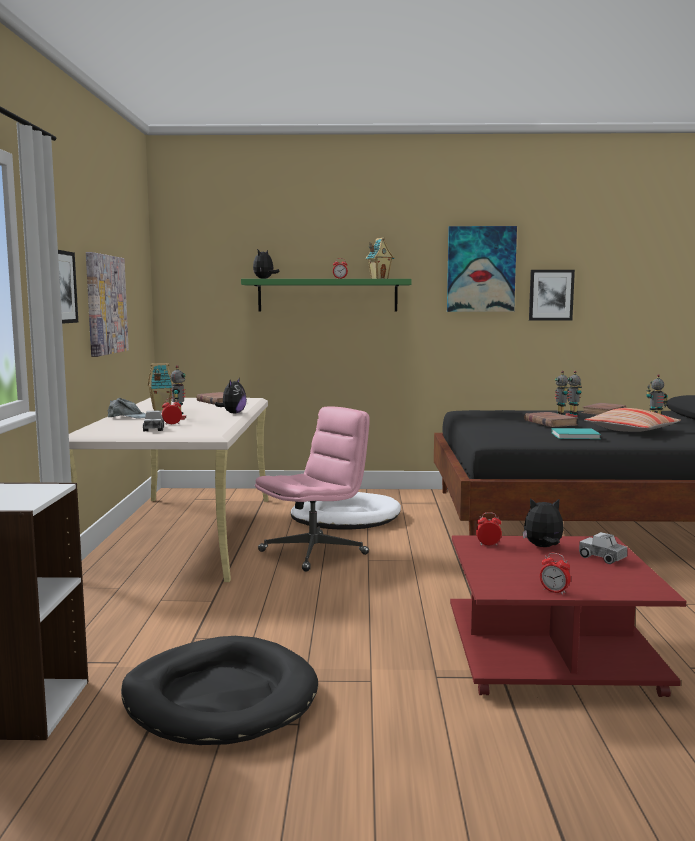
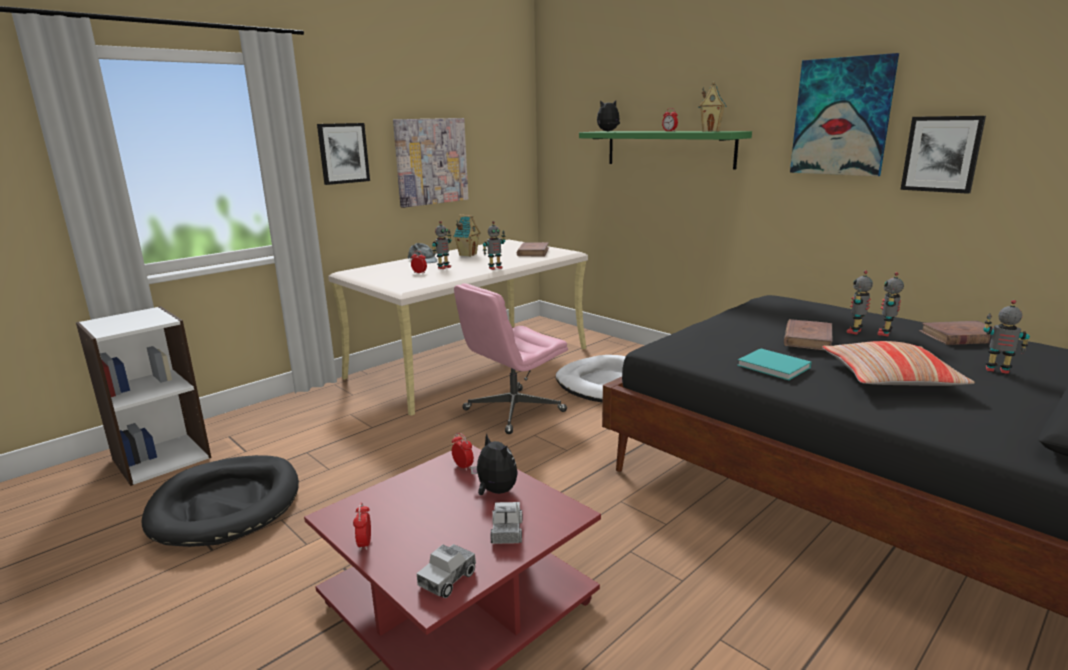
camera: 45 degrees right, 10 degrees up
(153, 429) = (392, 276): toy truck -> toy truck (447, 579)
(233, 413) = (495, 268): plush toy -> toy robot
(314, 552) = (513, 411): pink office chair -> pink office chair turned 135 degrees clockwise

